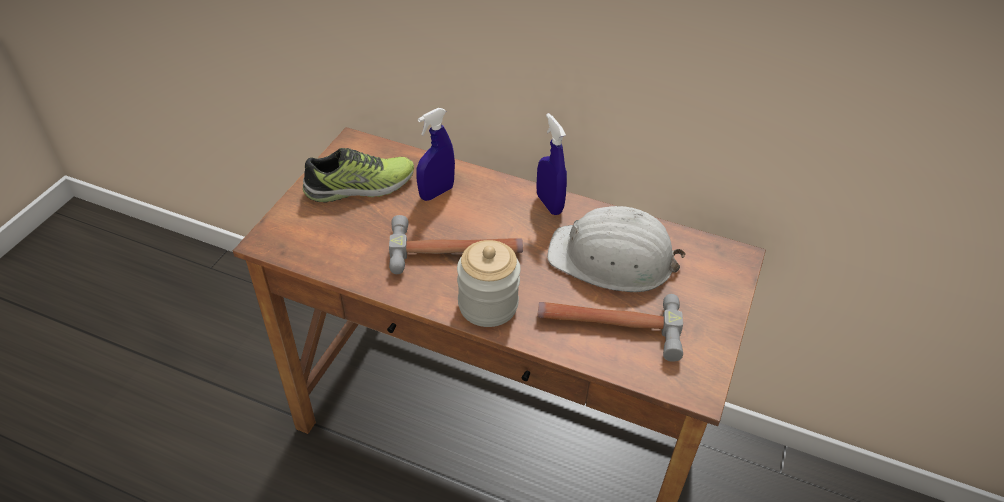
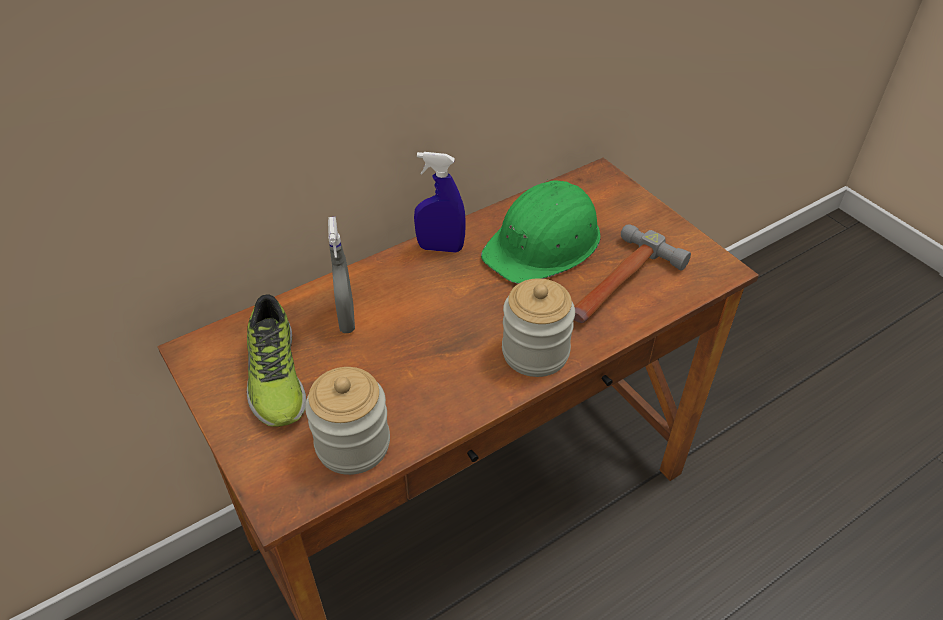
camera: 55 degrees left, 0 degrees up
(332, 250) = (353, 444): none -> jar
(360, 187) = (275, 376): shoe -> shoe turned 150 degrees clockwise
(436, 192) = (347, 318): blue spray bottle -> grey spray bottle
(456, 251) = (445, 342): hammer -> none
(612, 259) = (544, 243): white hard hat -> green hard hat

